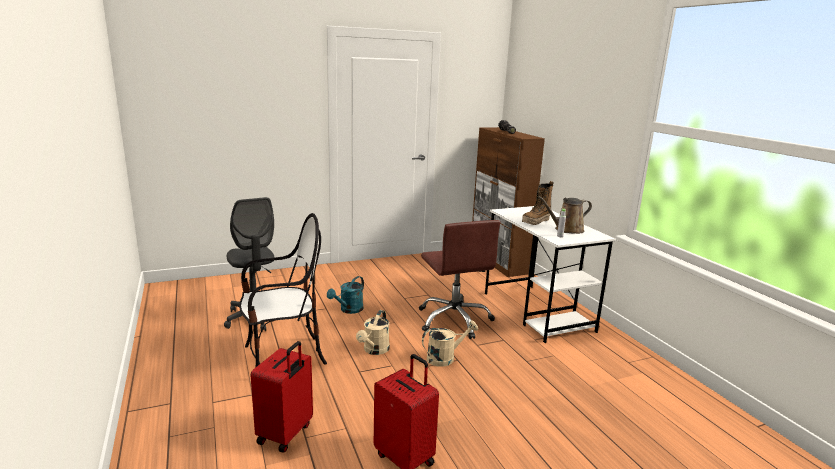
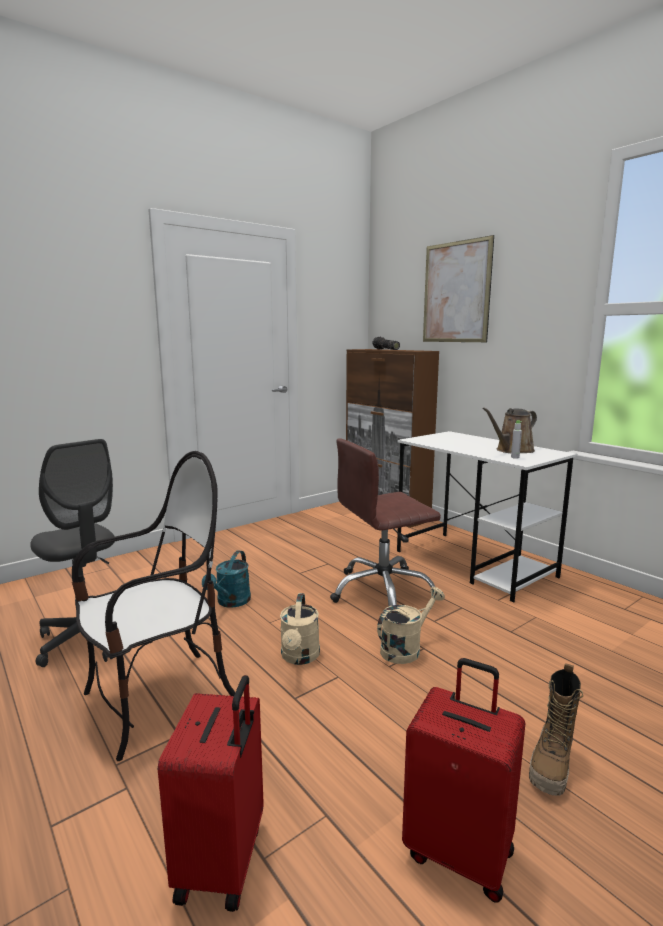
camera: 15 degrees left, 5 degrees down
(454, 320) = (383, 591): brown office chair -> brown office chair turned 105 degrees clockwise
(536, 222) = (467, 446): boot -> boot (552, 765)
(561, 92) = (456, 292): none -> picture

